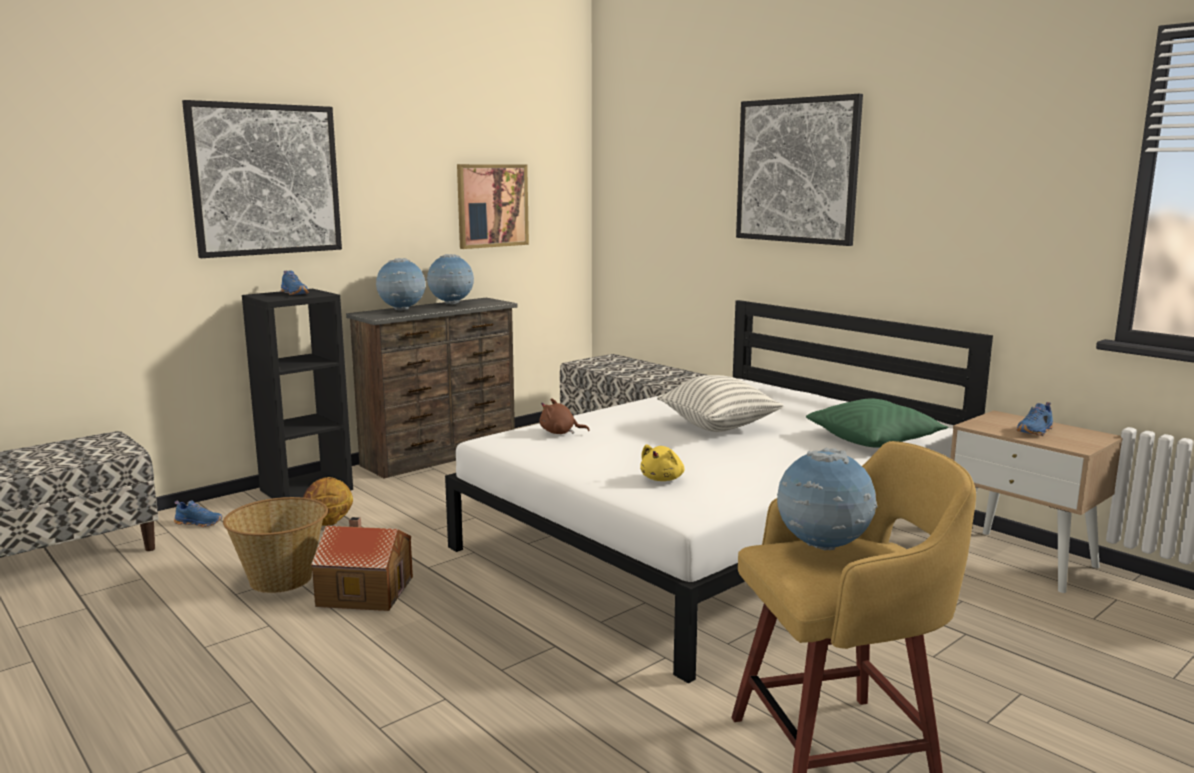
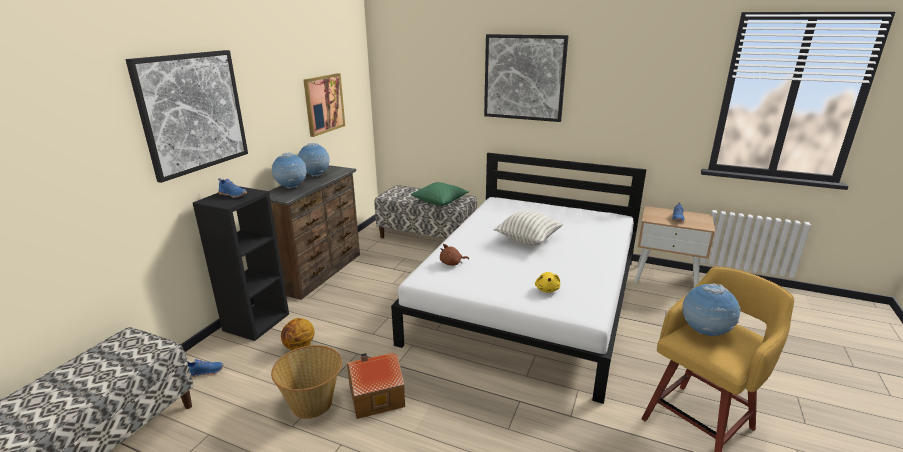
camera: 25 degrees left, 10 degrees up
(874, 440) = (608, 234): green pillow -> green pillow (440, 200)

